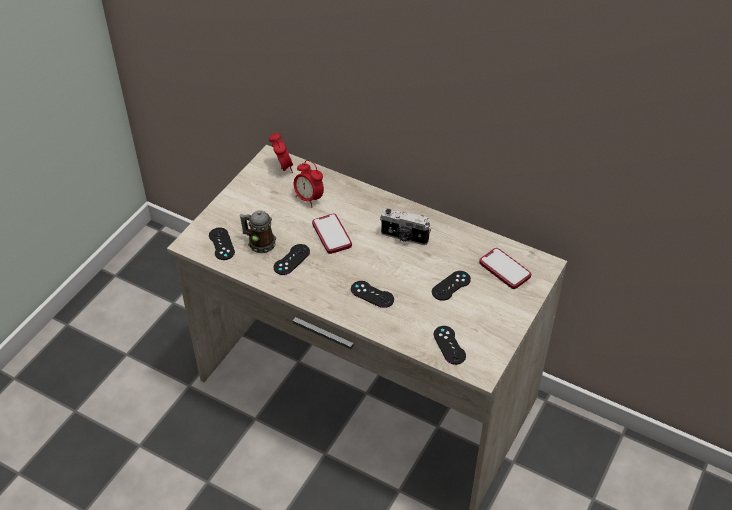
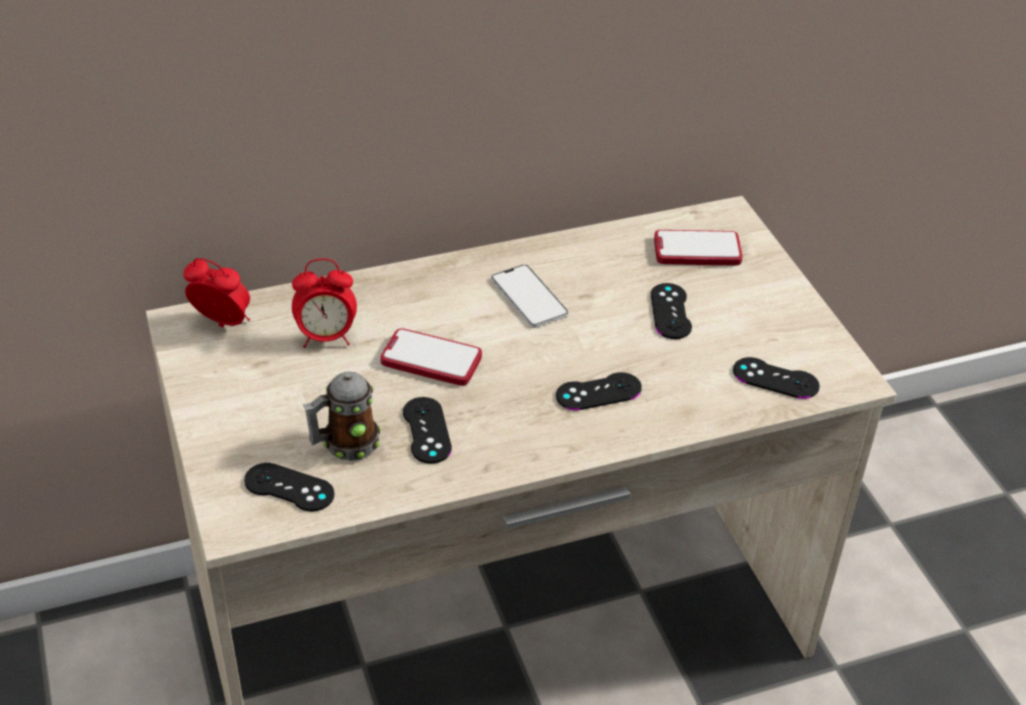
camera: 50 degrees left, 5 degrees down
(404, 237) = (529, 297): camera -> phone

